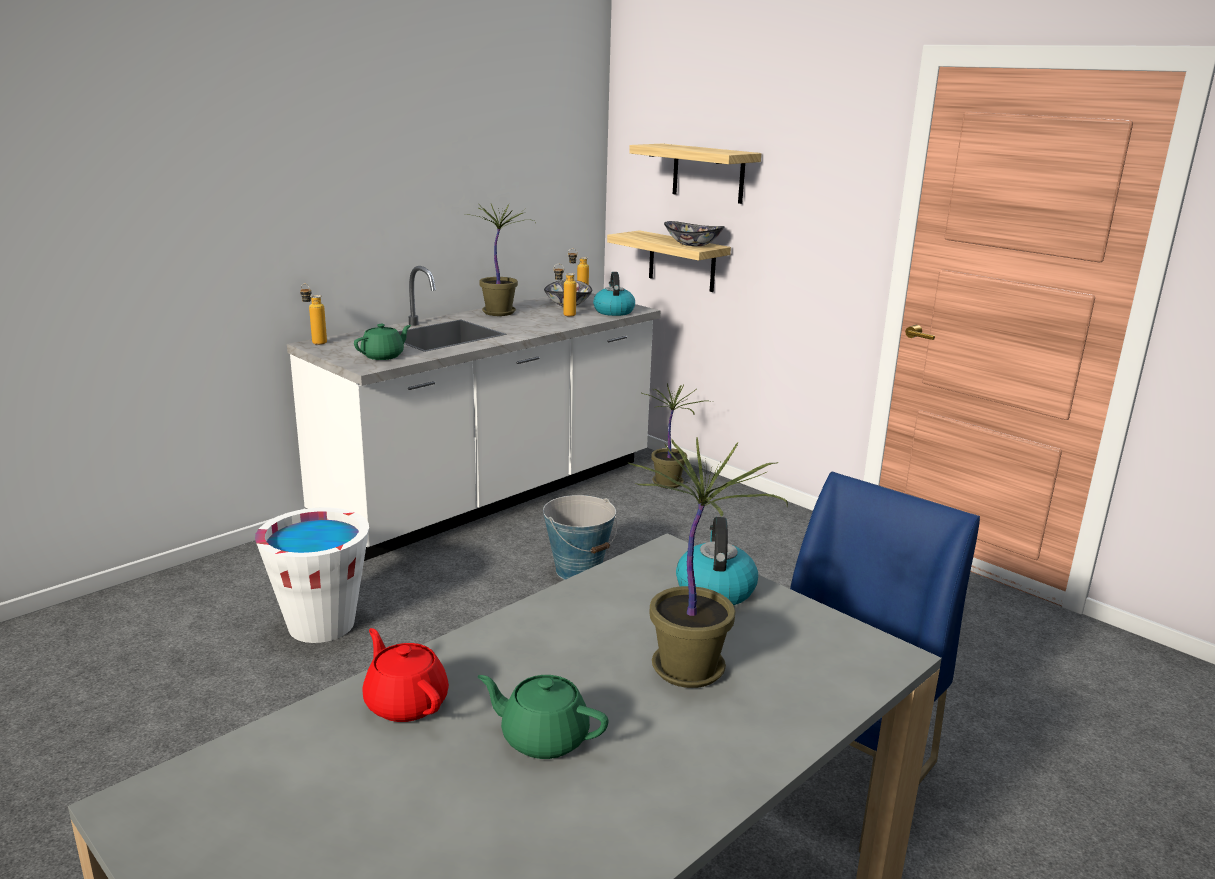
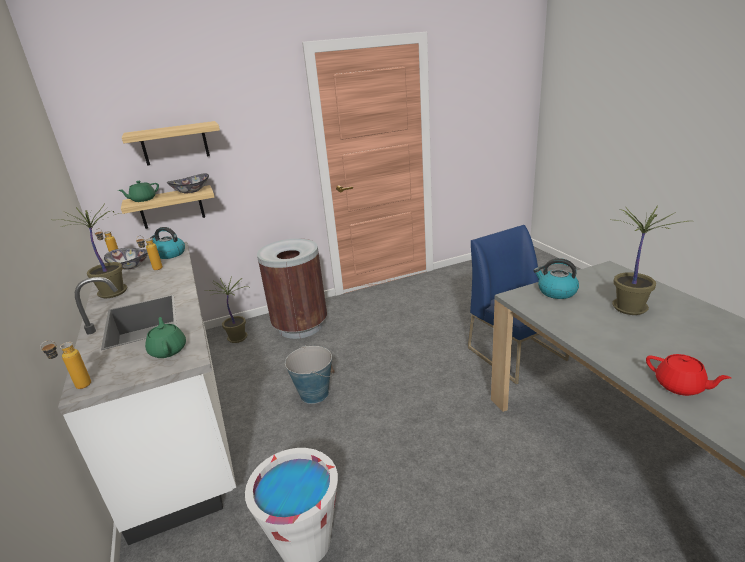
camera: 65 degrees left, 5 degrees up
(406, 702) = (680, 386): red teapot -> red teapot turned 120 degrees counterclockwise
(543, 738) = (697, 349): green teapot -> green teapot (143, 200)
(735, 520) = (300, 326): none -> brown trash can

